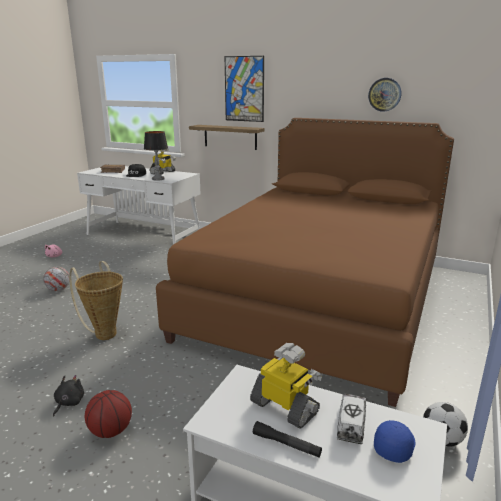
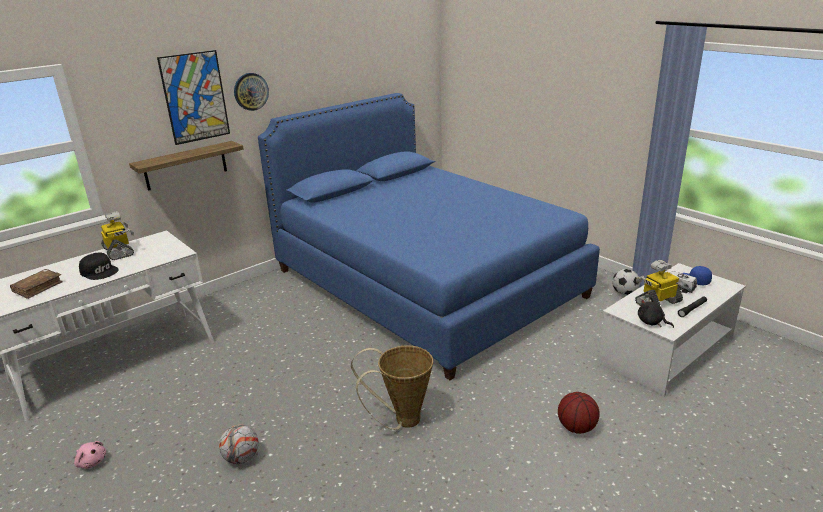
camera: 65 degrees left, 5 degrees up
(68, 403) = (526, 452): black plush toy -> black plush toy (651, 322)
(158, 179) = (156, 258): table lamp -> none
(319, 299) = (426, 283): brown bed -> blue bed
(384, 94) = (349, 74): wall clock -> wall clock (251, 91)

